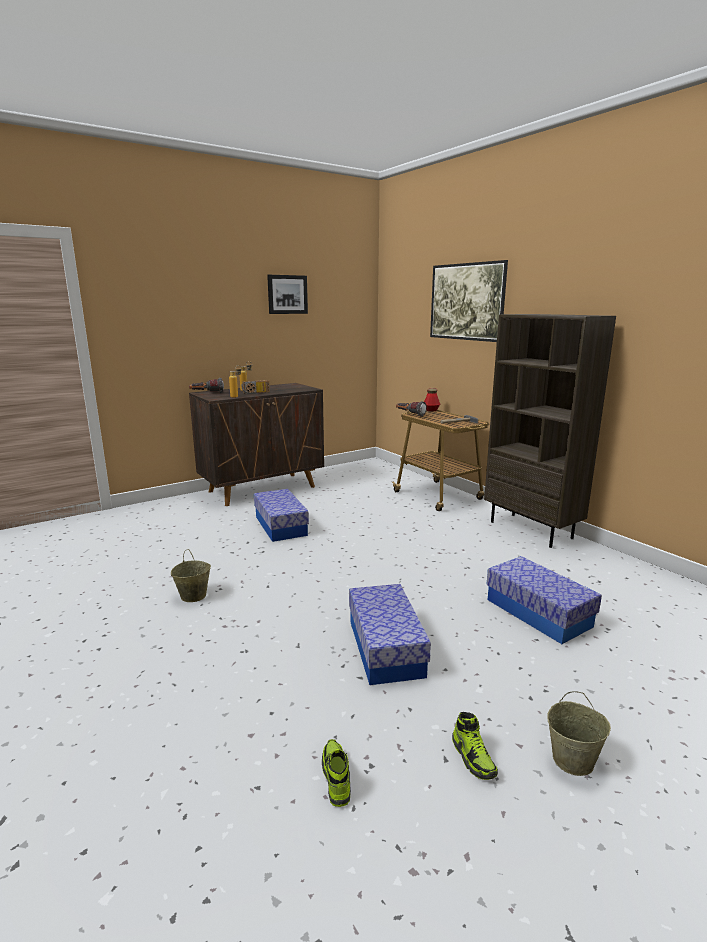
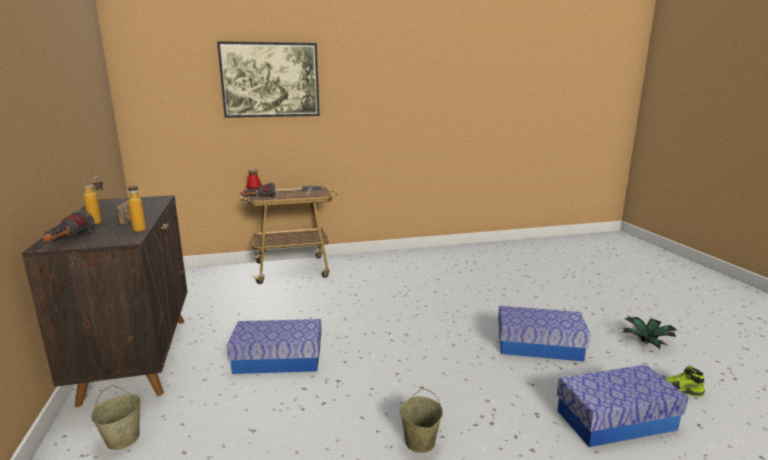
camera: 70 degrees left, 0 degrees up
(287, 294) = (60, 70): picture -> none
(473, 757) = (647, 342): shoe -> potted plant
(532, 530) = (391, 257): brown bookcase -> none
(538, 613) = (505, 287): storage box -> storage box (615, 420)
(573, 760) = (641, 317): beige bucket -> beige bucket (123, 438)

